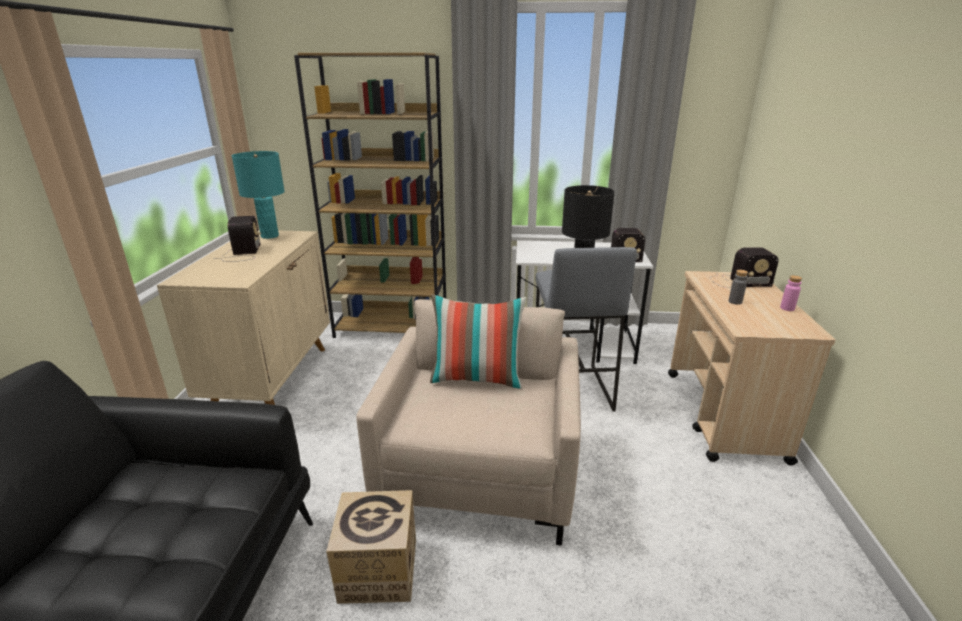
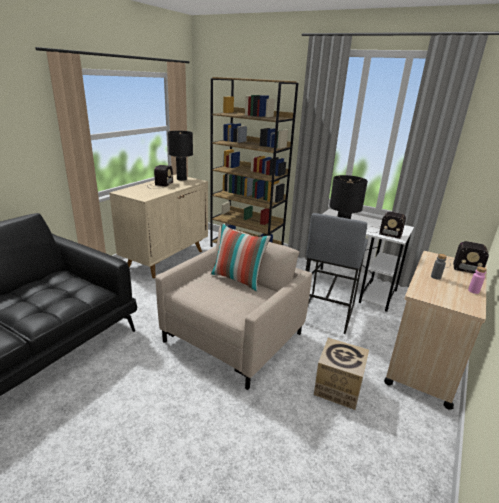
camera: 25 degrees right, 0 degrees up
(270, 236) = (181, 179): turquoise table lamp -> black table lamp
(378, 570) = (148, 363): cardboard box -> cardboard box (338, 387)

